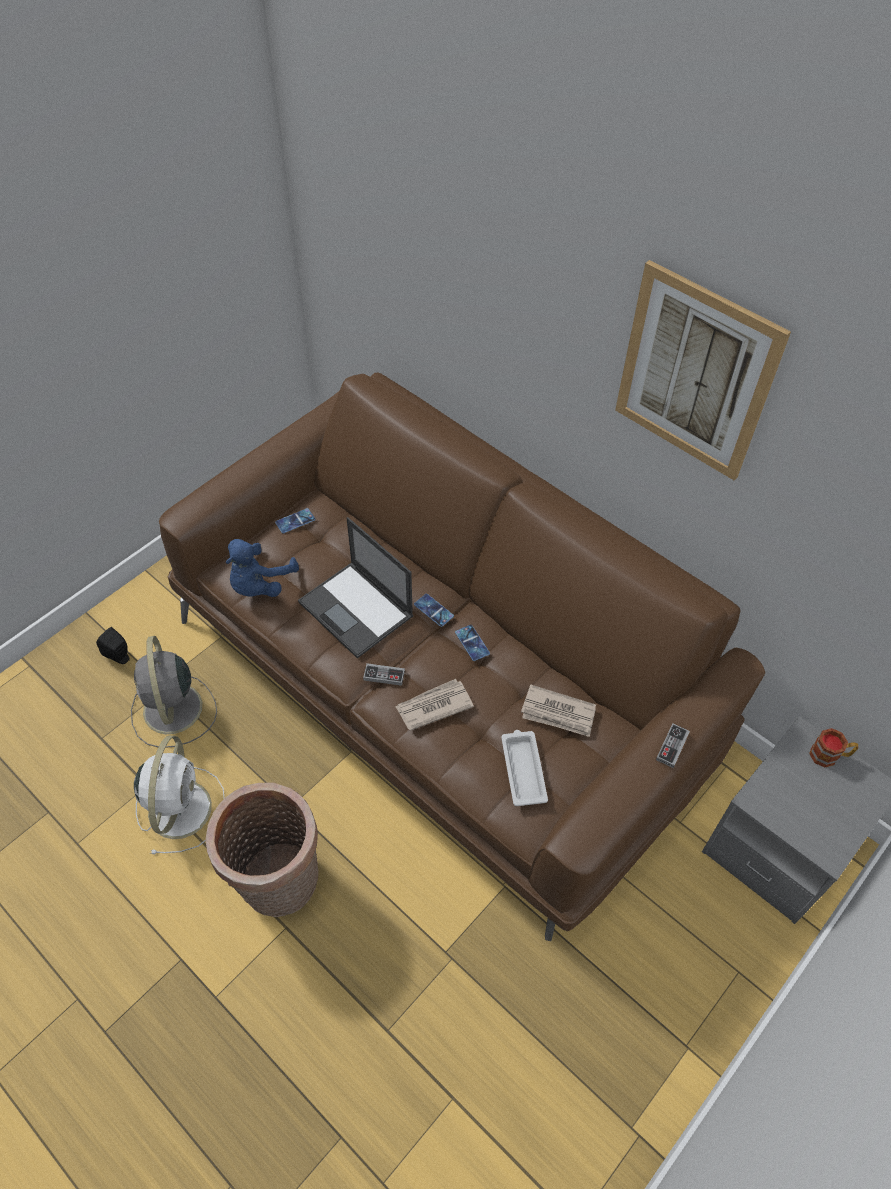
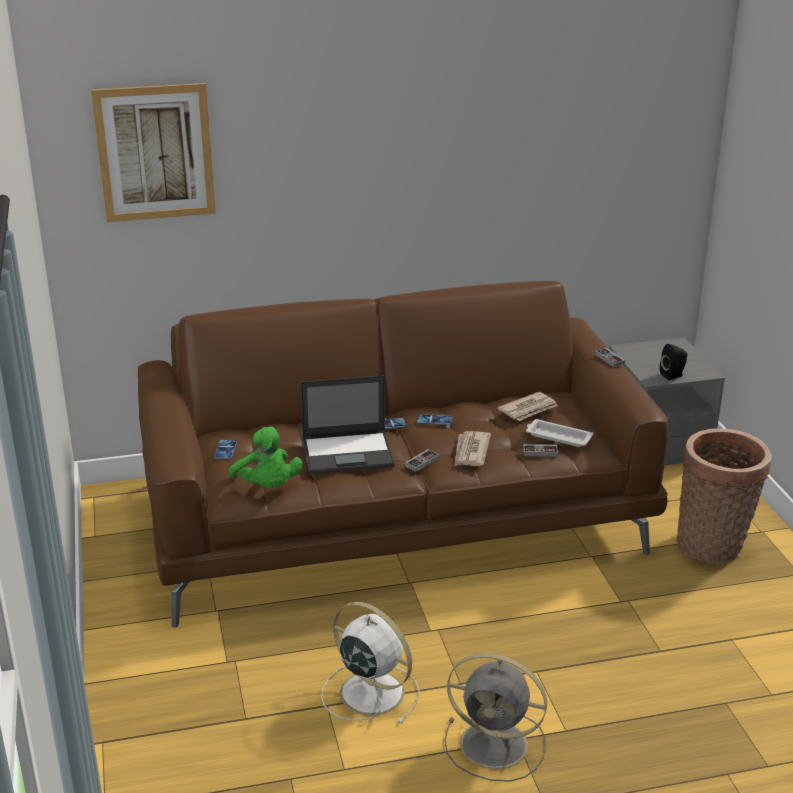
camera: 55 degrees left, 25 degrees down
(119, 657) = (166, 678): black speaker -> black speaker (673, 375)
(173, 711) = (265, 664): grey fan -> grey fan (497, 745)
(260, 584) = (267, 486): blue plush toy -> green plush toy
(279, 885) = (496, 661): basket -> basket (713, 546)
(480, 768) = (540, 452): none -> game controller
(695, 373) = (465, 134): picture -> picture (155, 153)
(829, 755) = (644, 347): mug -> none

